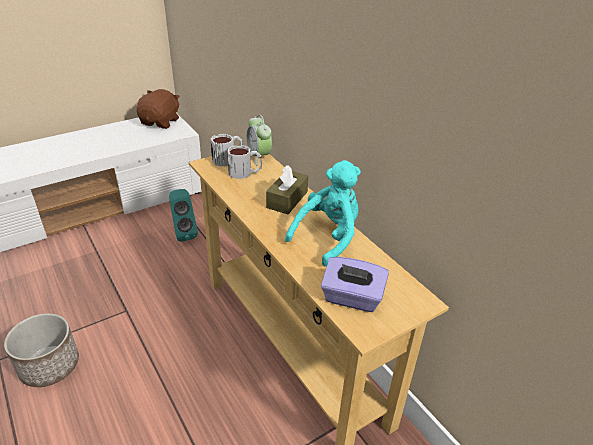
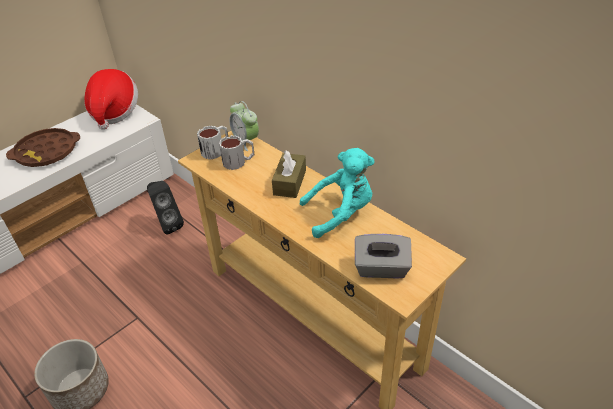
camera: 10 degrees left, 5 degrees up
(89, 144) = (46, 152): none -> brown tray
(161, 122) = (114, 112): brown plush toy -> hat
(183, 233) = (167, 225): turquoise speaker -> black speaker
(328, 237) = (341, 213): turquoise plush toy -> turquoise plush toy turned 45 degrees clockwise
(352, 298) = (381, 268): purple tissue box -> grey tissue box

